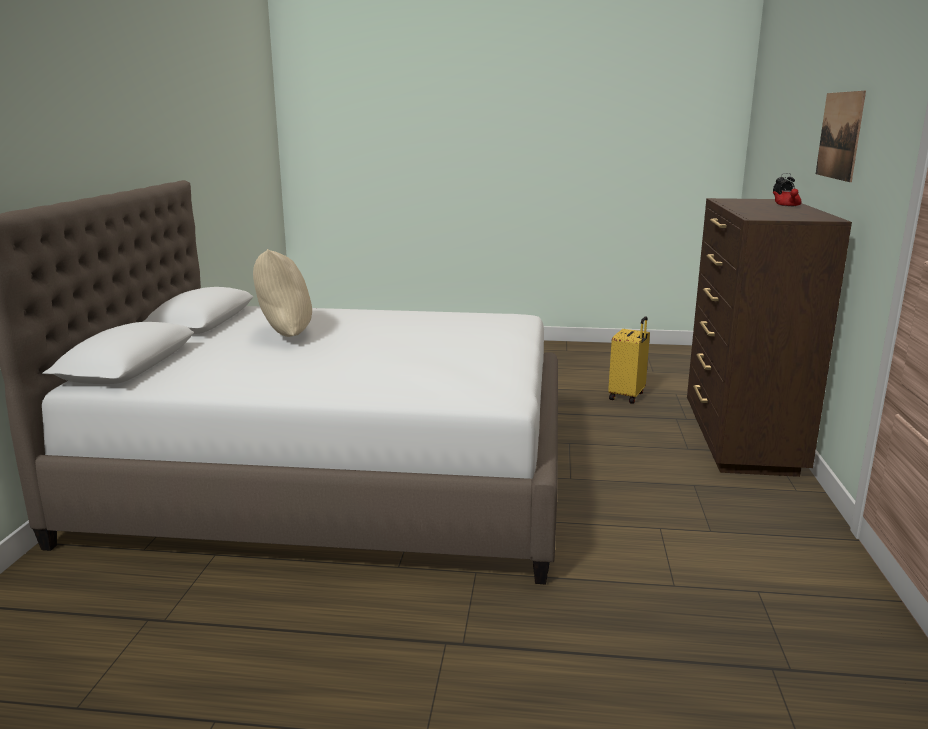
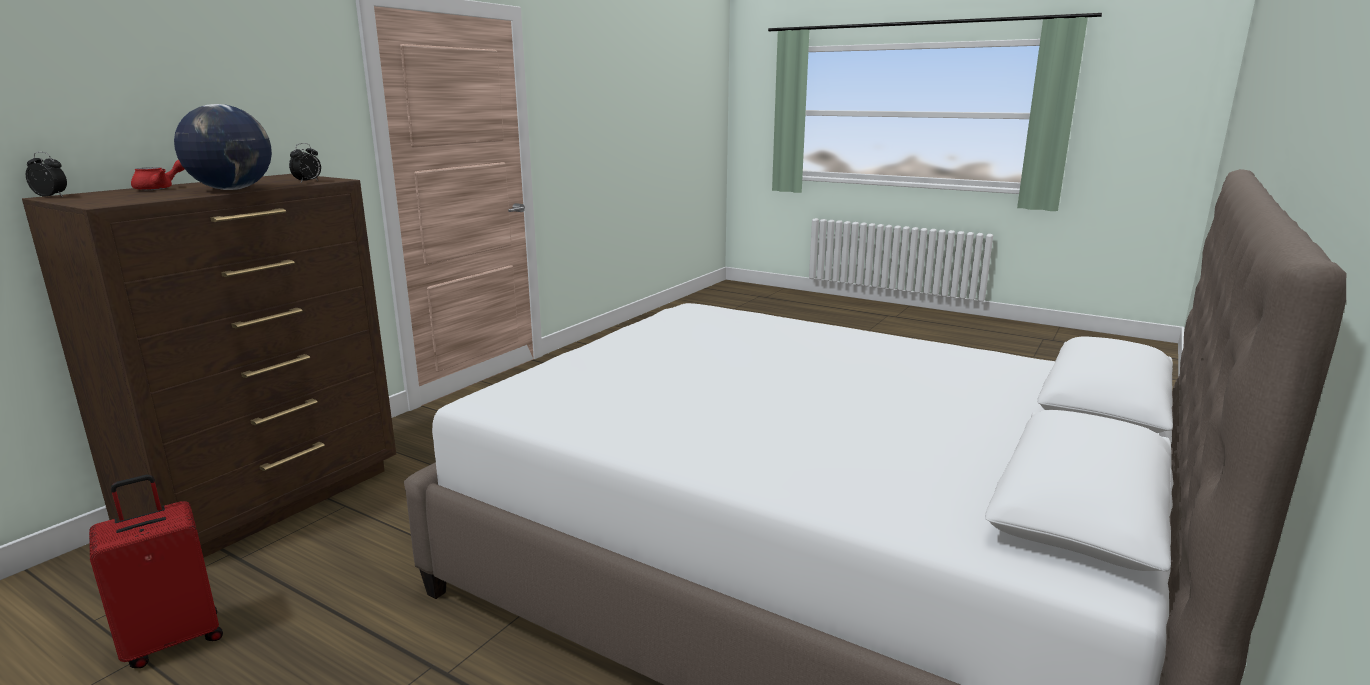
camera: 155 degrees left, 0 degrees up
(284, 336) = (890, 420): beige pillow -> none
(627, 396) = (173, 640): yellow suitcase -> red suitcase
(742, 208) = (233, 189): none -> globe
(756, 215) = (308, 182): none -> alarm clock
(839, 135) = (164, 85): picture -> none

